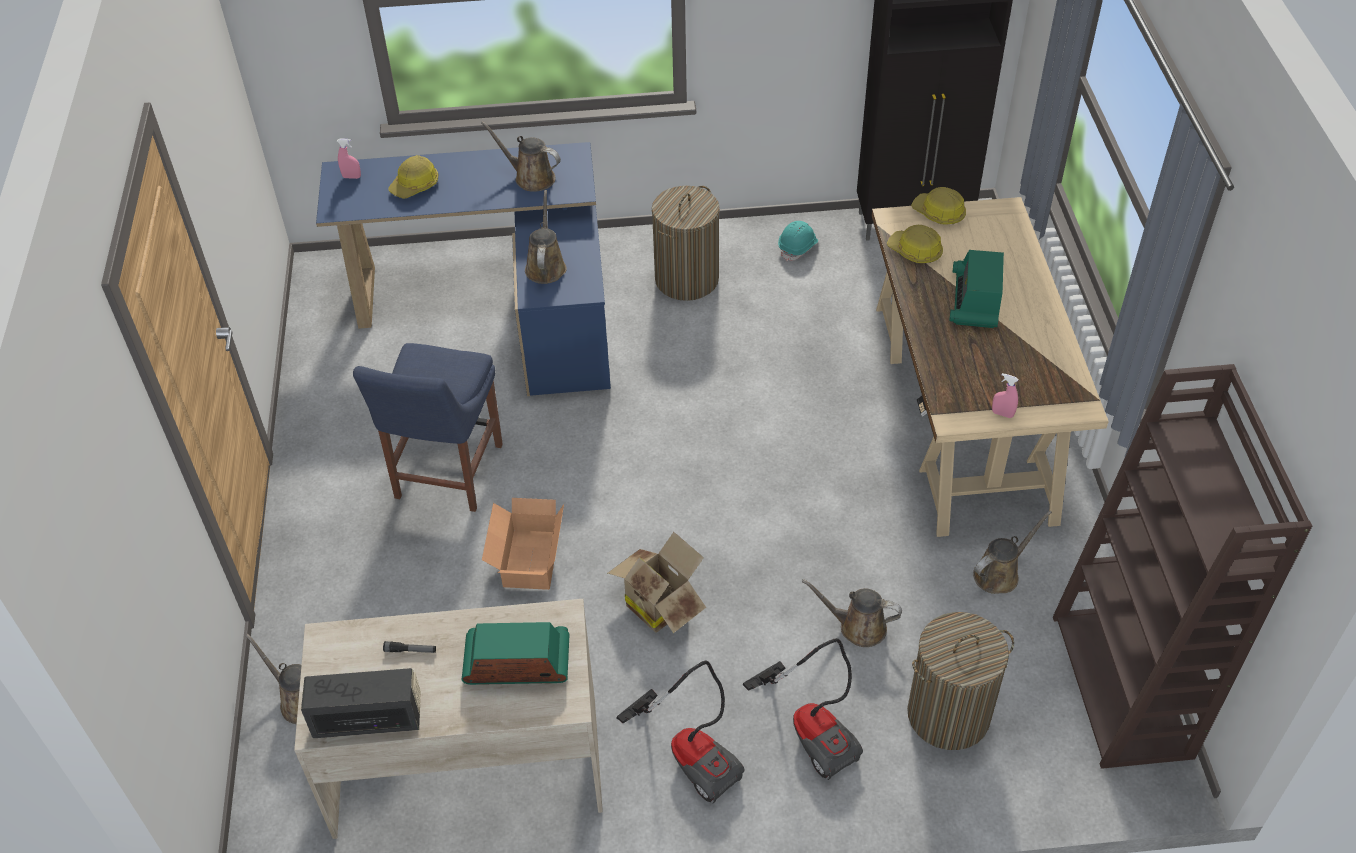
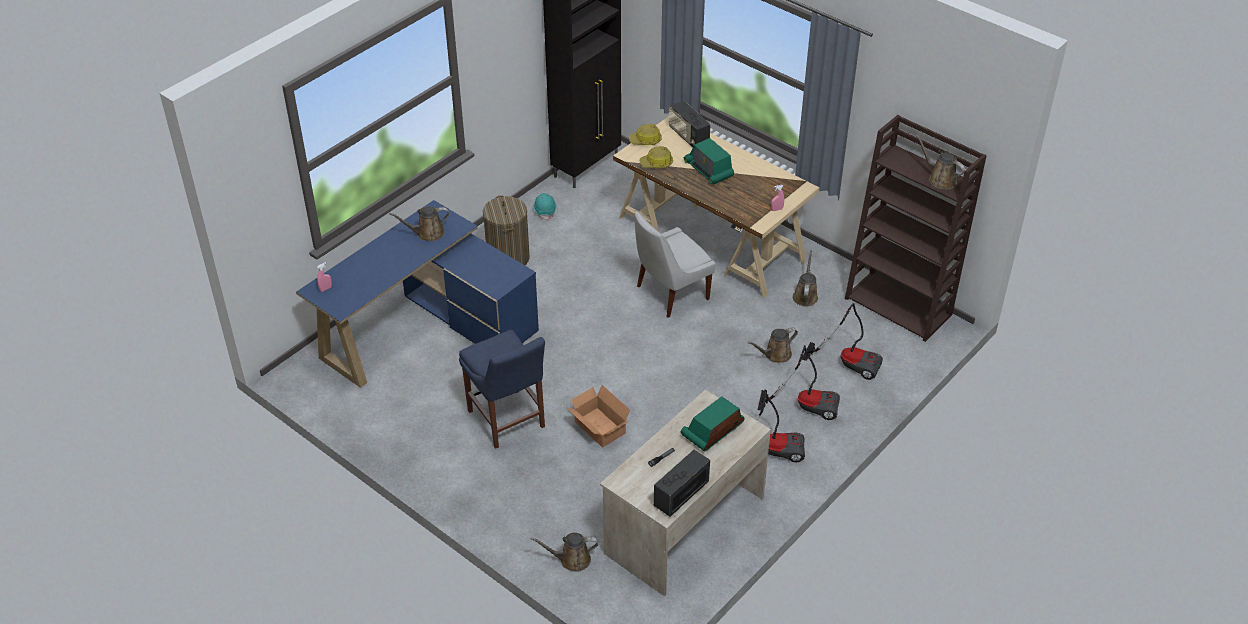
camera: 45 degrees left, 5 degrees down
(415, 185) = (369, 272): hard hat -> none
(545, 266) = (483, 273): brown watering can -> brown watering can (940, 179)
(660, 603) = (682, 404): cardboard box -> none
(821, 448) = (670, 293): none -> white chair
(948, 714) = (849, 362): laundry basket -> vacuum cleaner
(1003, 240) = (688, 137): none -> radio

